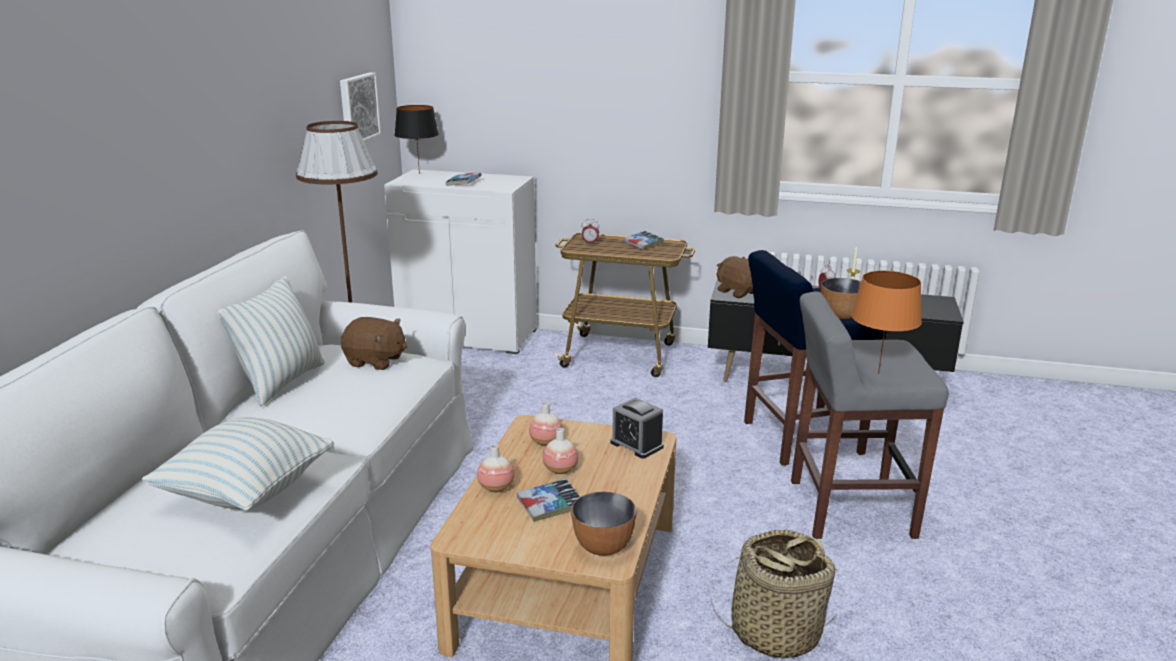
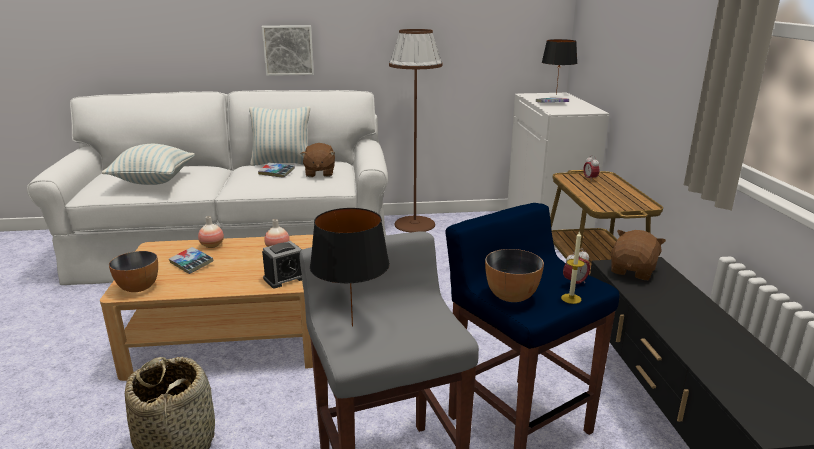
camera: 70 degrees right, 0 degrees up
(357, 108) = (504, 32): picture -> picture (288, 50)
(560, 470) = (239, 259): vase -> none
(636, 445) = (285, 278): alarm clock -> alarm clock turned 150 degrees counterclockwise
(644, 244) = (620, 194): book -> book (276, 173)
(877, 373) = (353, 325): orange table lamp -> black table lamp

